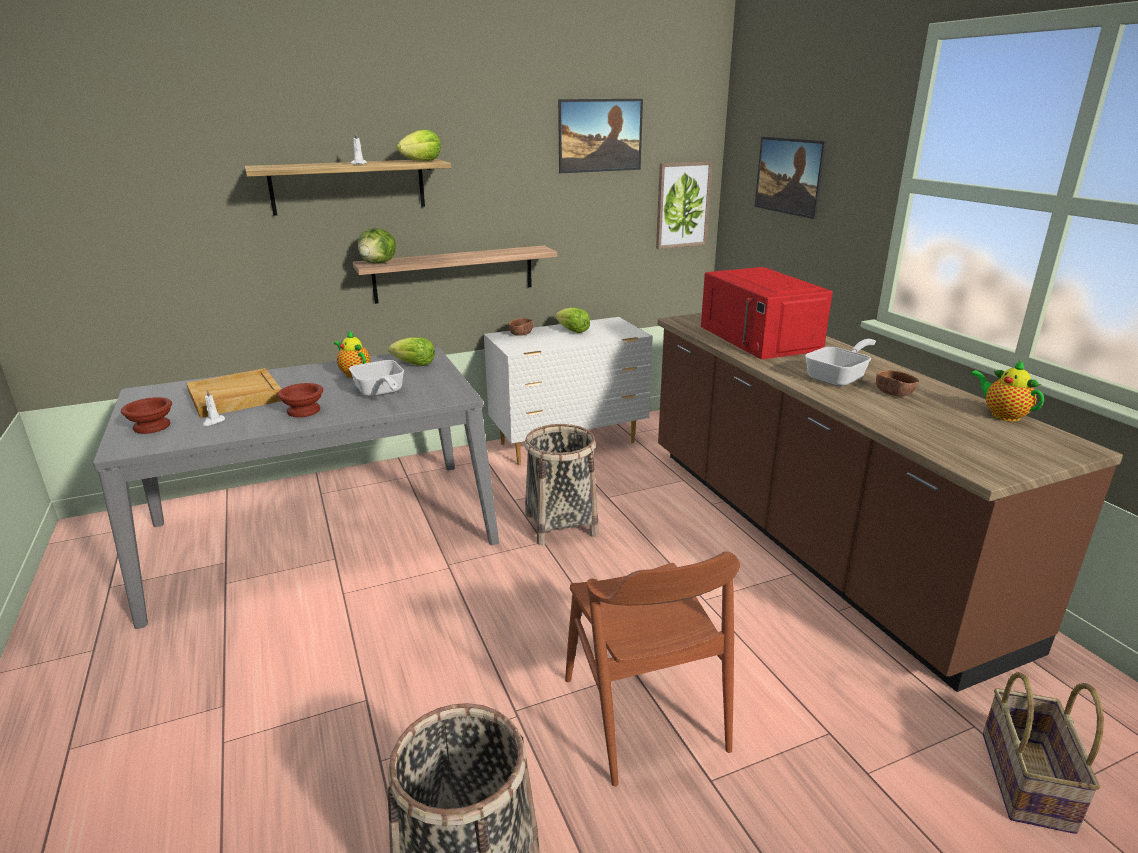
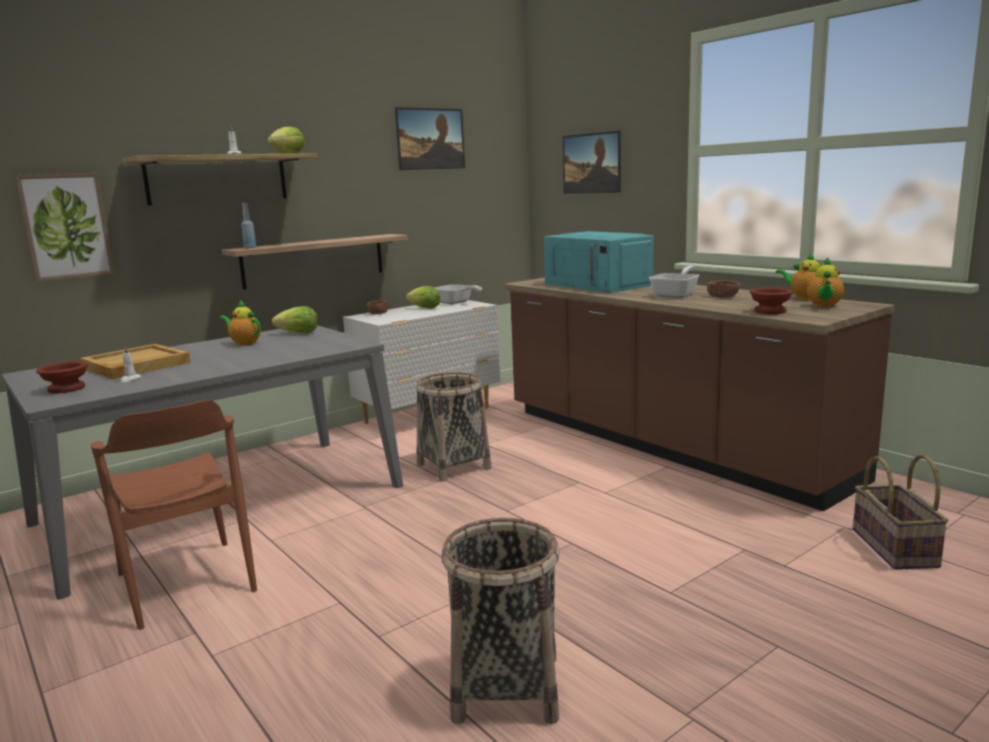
camera: 15 degrees left, 10 degrees down
(304, 410) = (217, 365): brown bowl -> brown bowl (769, 311)
(378, 263) = (250, 248): lettuce -> blue bottle
(380, 393) = (282, 350): frying pan -> frying pan (455, 302)
(644, 713) = (595, 565): brown chair -> brown chair (186, 582)
(682, 205) = (500, 199): picture -> picture (66, 226)
(760, 338) = (598, 284): red microwave -> turquoise microwave
(1017, 441) = (824, 306): none -> teapot

